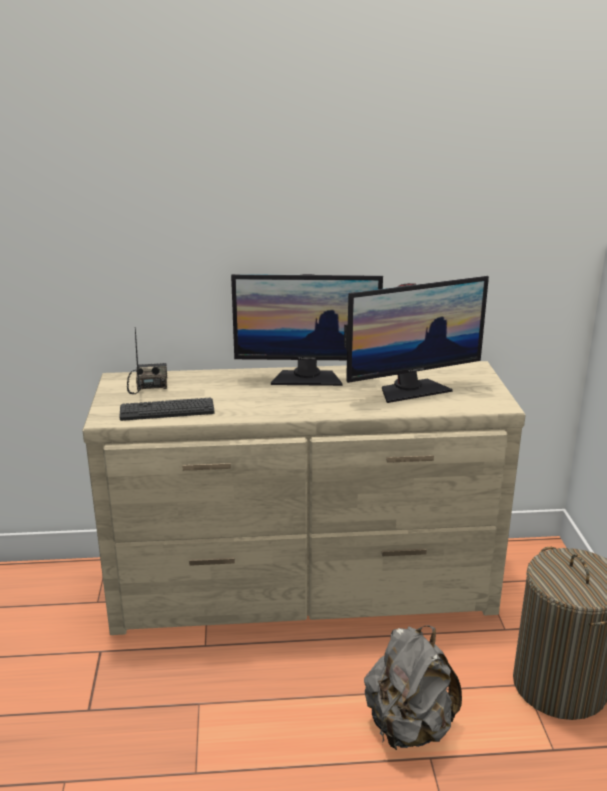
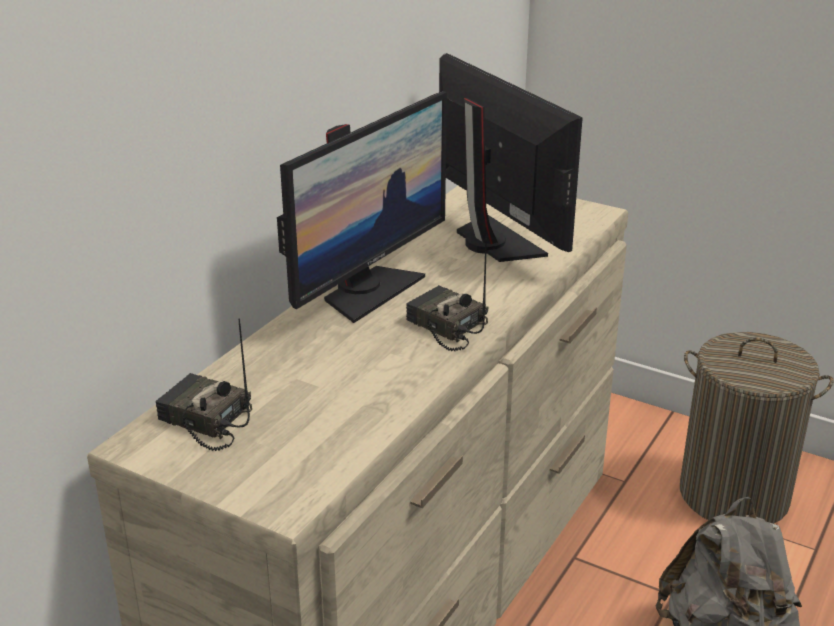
camera: 55 degrees left, 5 degrees up
(167, 410) = (330, 435): keyboard -> none
(297, 405) = (445, 327): none -> radio
(411, 389) = (493, 242): monitor -> monitor turned 45 degrees counterclockwise

